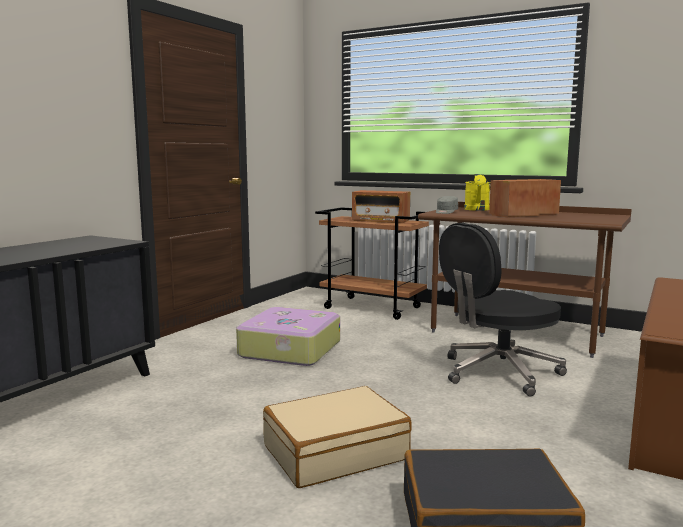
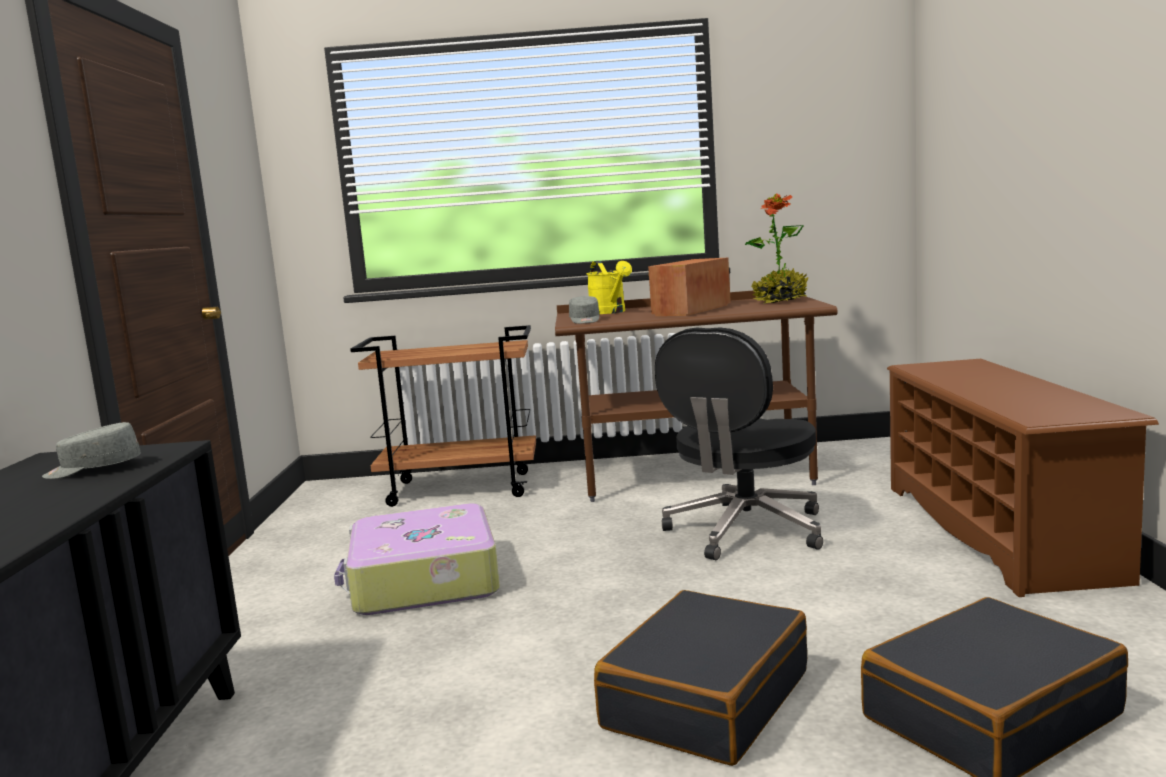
camera: 30 degrees left, 0 degrees up
(83, 244) = (93, 470): none -> grey cap
(335, 452) = (705, 699): beige suitcase -> black suitcase
(380, 221) = (458, 349): radio -> none
(599, 217) = (780, 301): none -> potted plant

